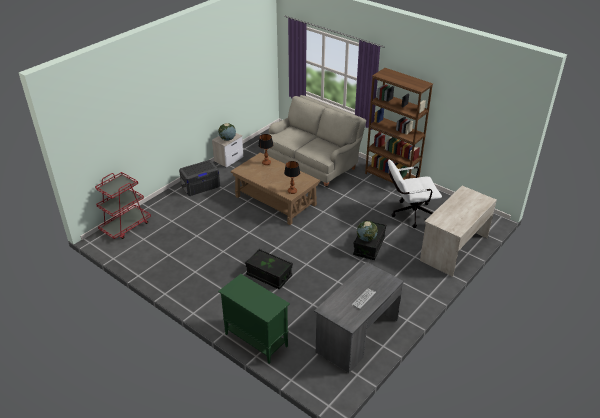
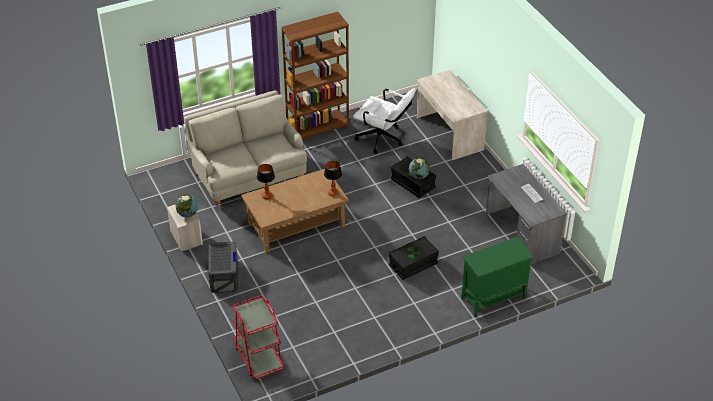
camera: 65 degrees left, 5 degrees up
(409, 214) = (383, 140): white office chair -> white office chair turned 75 degrees counterclockwise

